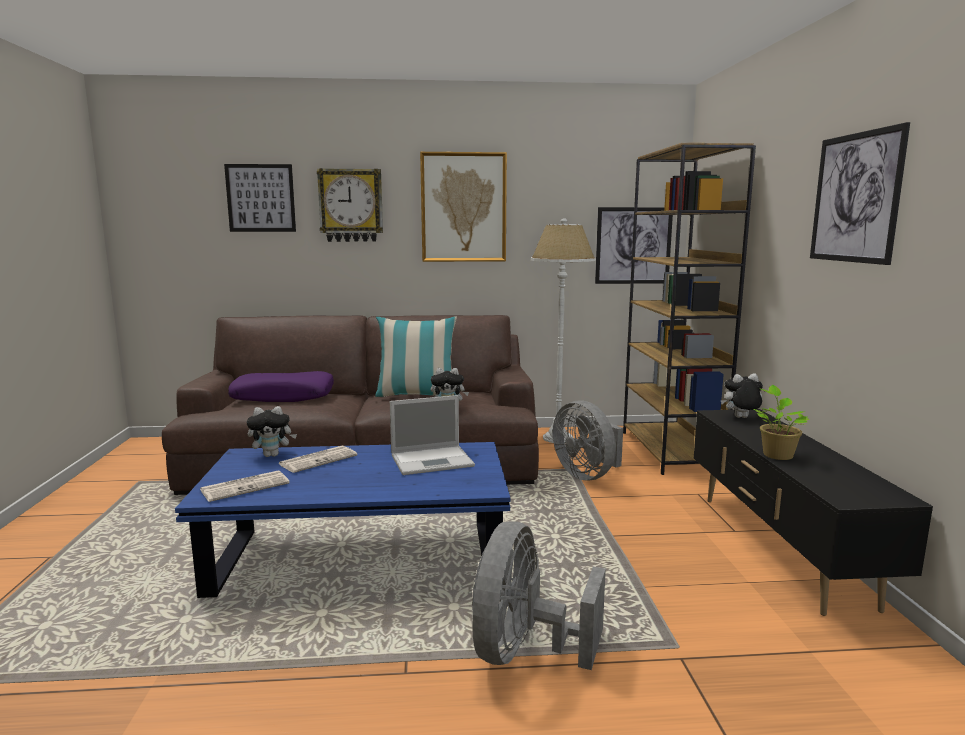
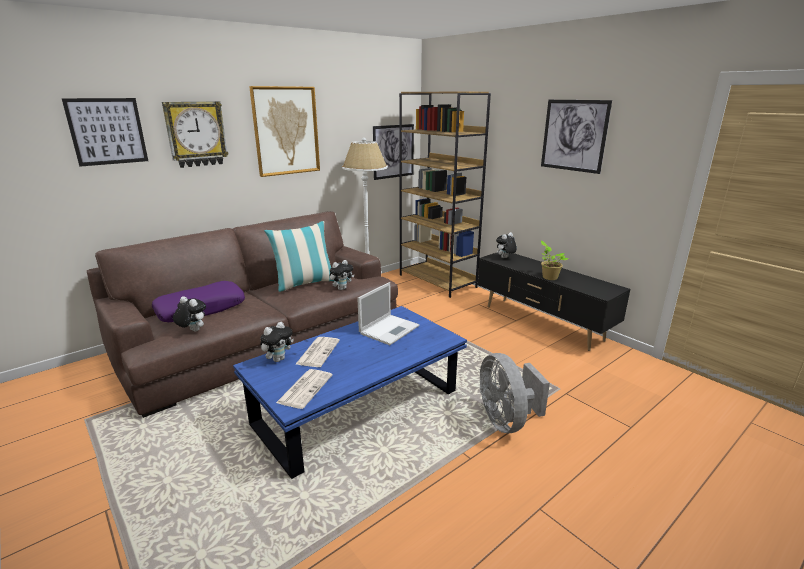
camera: 35 degrees left, 10 degrees up
(244, 411) = (192, 330): none -> plush toy
(587, 474) = (414, 308): grey fan -> none

